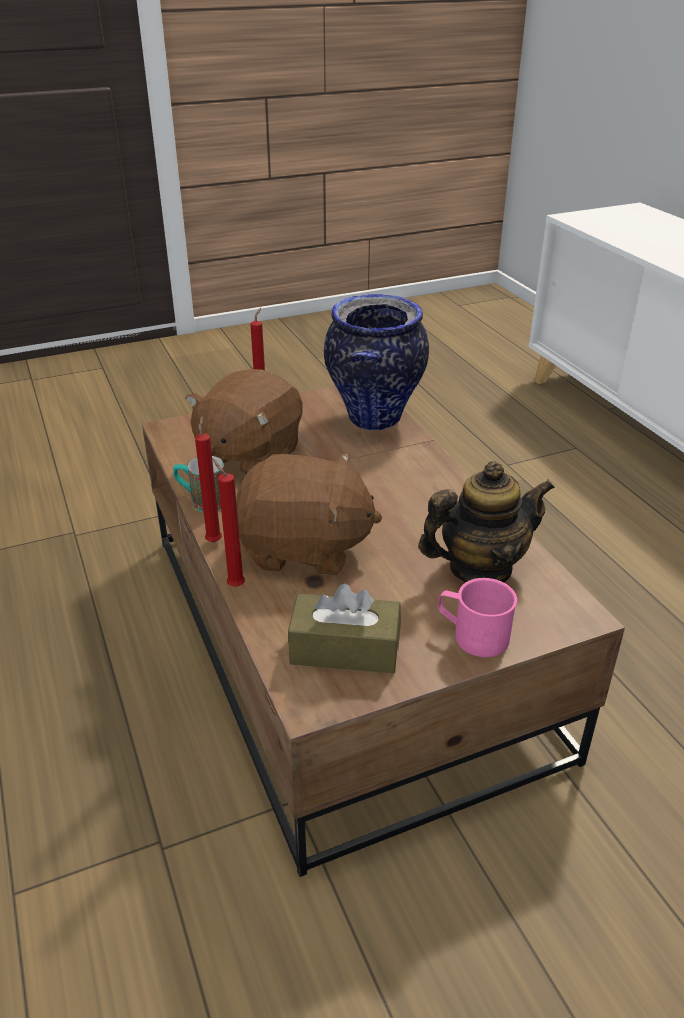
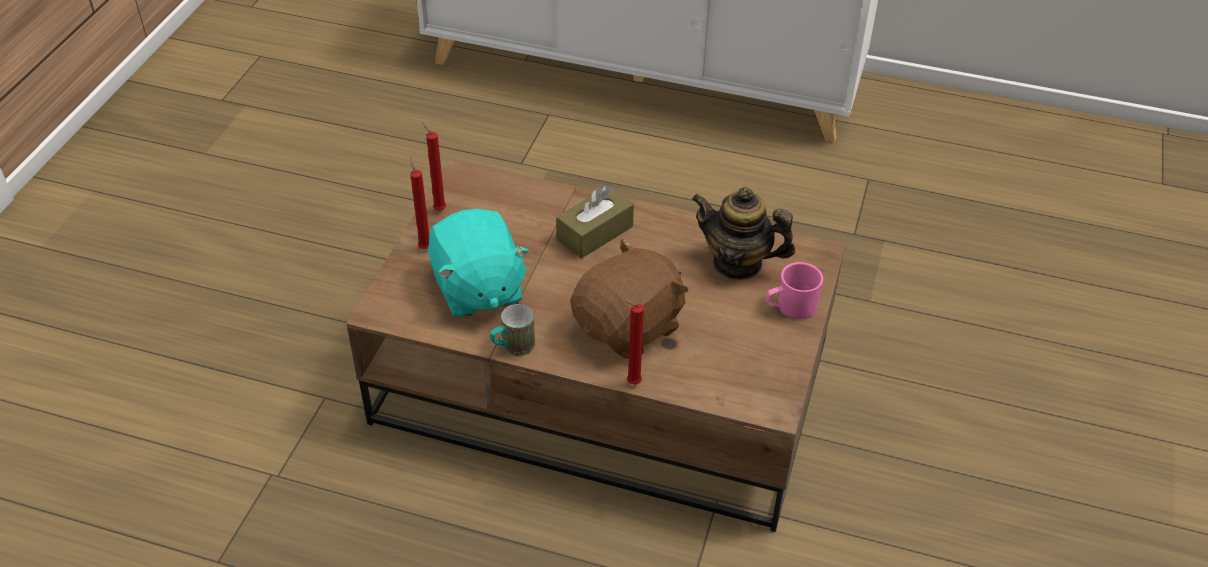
camera: 50 degrees left, 10 degrees up
(214, 540) = (569, 366): red candle -> red candle (438, 209)
(248, 455) = (477, 289): brown plush toy -> turquoise plush toy
(345, 649) = (747, 368): brown tissue box -> brown tissue box (595, 233)
(374, 420) = (513, 197): vase -> none
(480, 568) = (737, 263): teapot -> teapot turned 90 degrees counterclockwise

